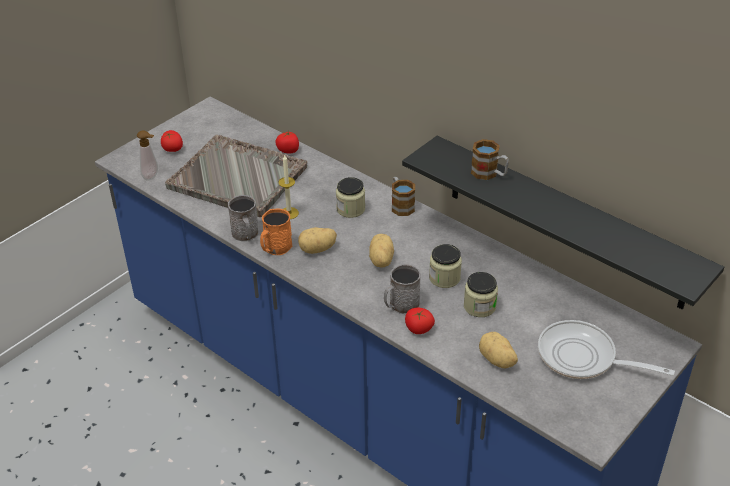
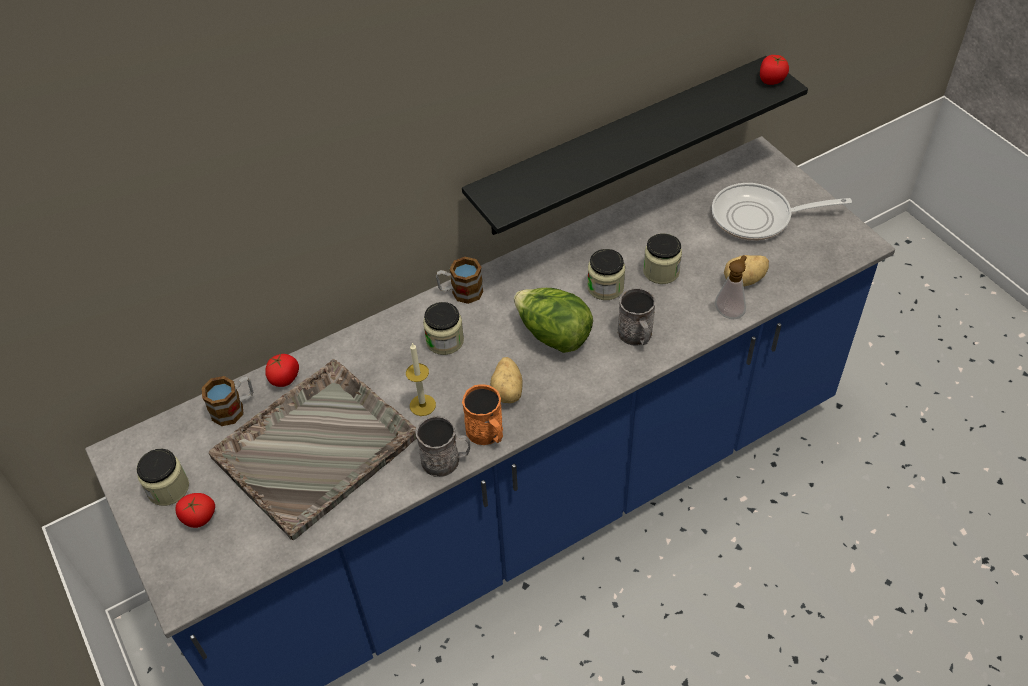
camera: 70 degrees left, 10 degrees up
(152, 177) = (254, 555): soap dispenser -> soap dispenser (730, 312)
(190, 132) = (168, 488): none -> jar
(380, 260) = (553, 335): potato -> lettuce
(418, 329) = (679, 330): tomato -> tomato (771, 80)
(489, 174) = (559, 164): mug -> mug (234, 408)
(583, 358) = (758, 218): frying pan -> frying pan turned 45 degrees clockwise

